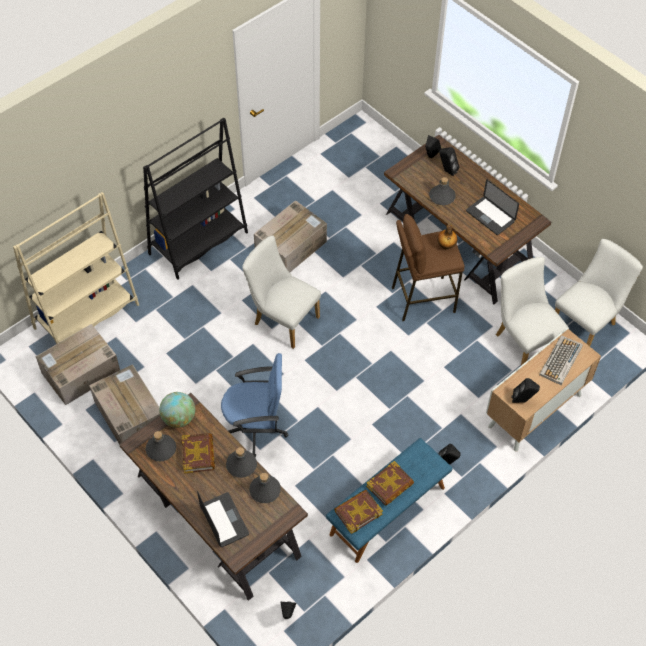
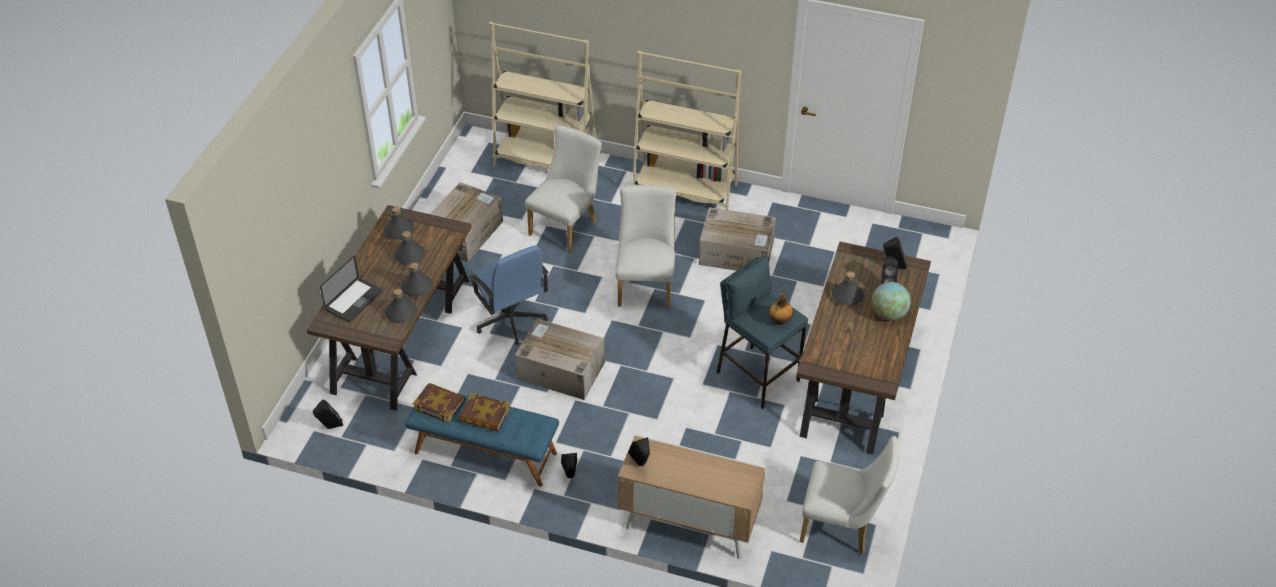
camera: 60 degrees right, 10 degrees down
(80, 373) = (485, 184): cardboard box -> cardboard box (560, 370)
(178, 418) = (438, 228): globe -> globe (888, 314)
(198, 243) = (685, 190): black bookcase -> beige bookcase
(198, 454) = (409, 256): book -> grey bottle
(422, 299) = (757, 376): brown stool -> blue stool
(490, 216) = (856, 343): laptop -> none
(523, 340) = (773, 480): white chair -> white chair (567, 225)
(561, 361) = (716, 477): keyboard -> none

